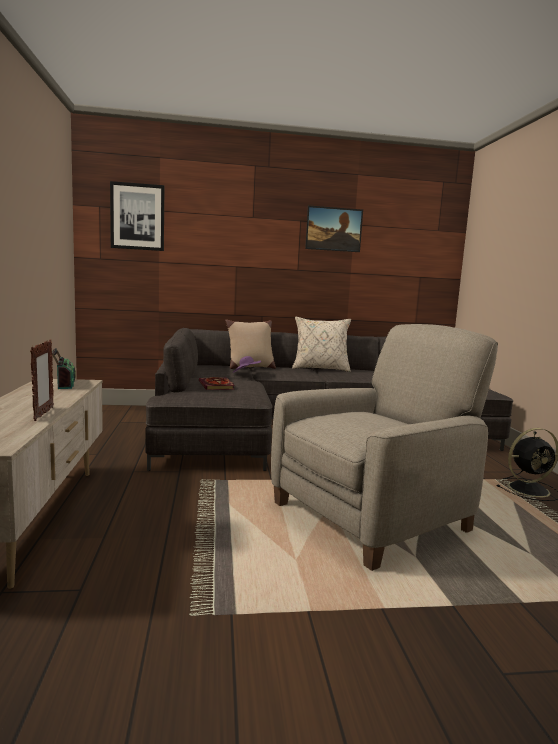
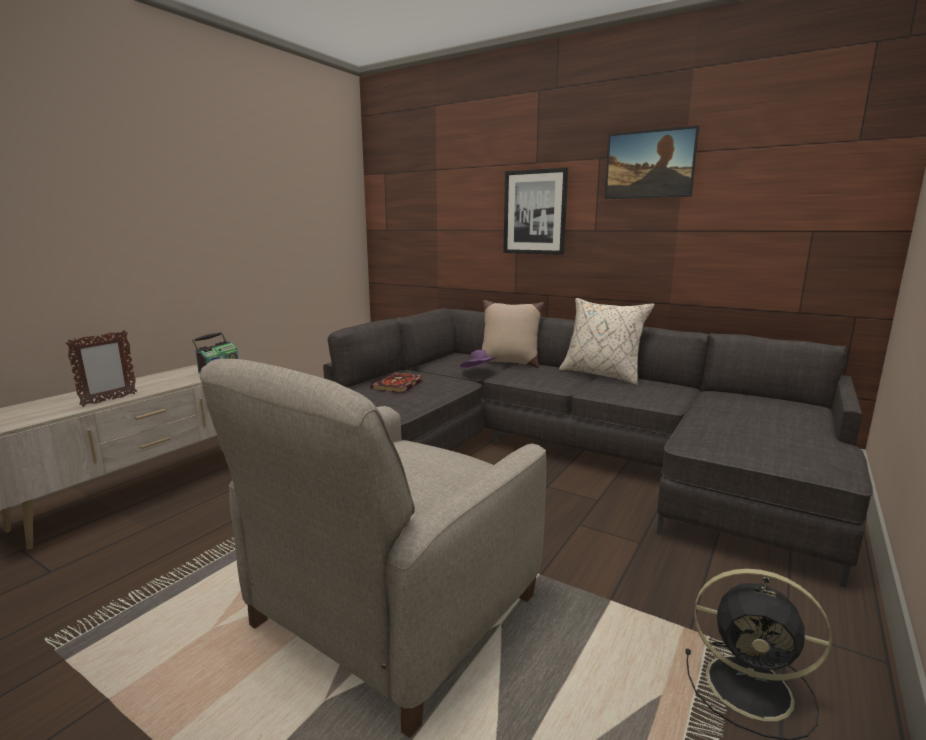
camera: 40 degrees right, 5 degrees up
(137, 217) = (415, 180): picture -> picture (535, 212)
(372, 516) = (393, 612): beige armchair -> beige armchair turned 120 degrees clockwise

